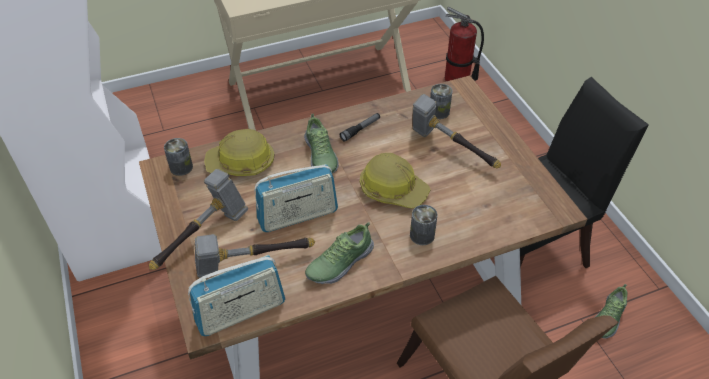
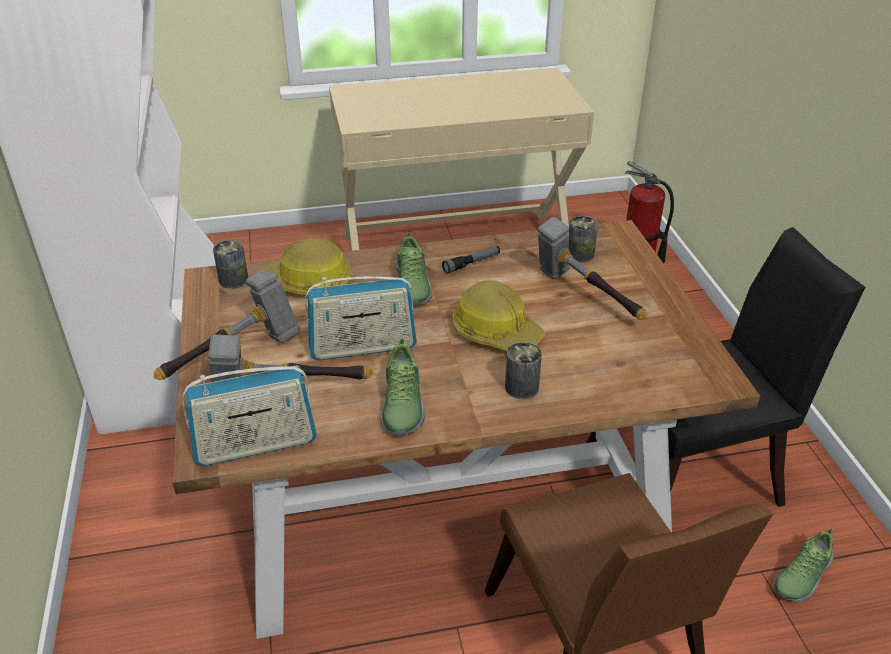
camera: 10 degrees right, 10 degrees down
(339, 262) = (401, 405): shoe -> shoe turned 60 degrees counterclockwise

